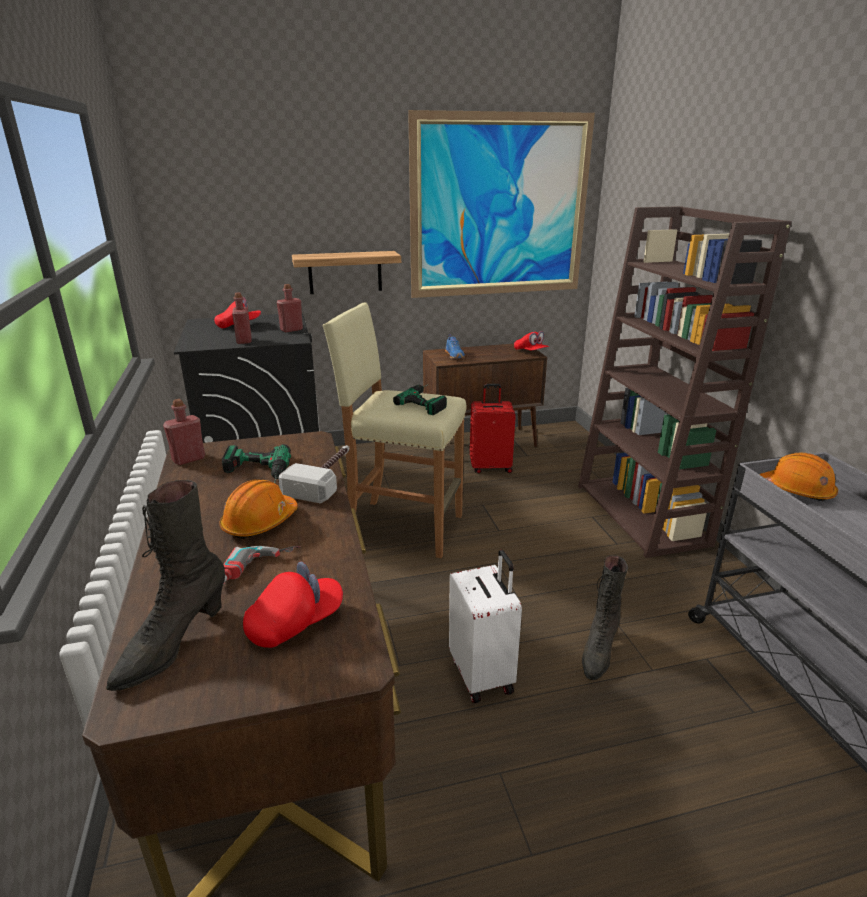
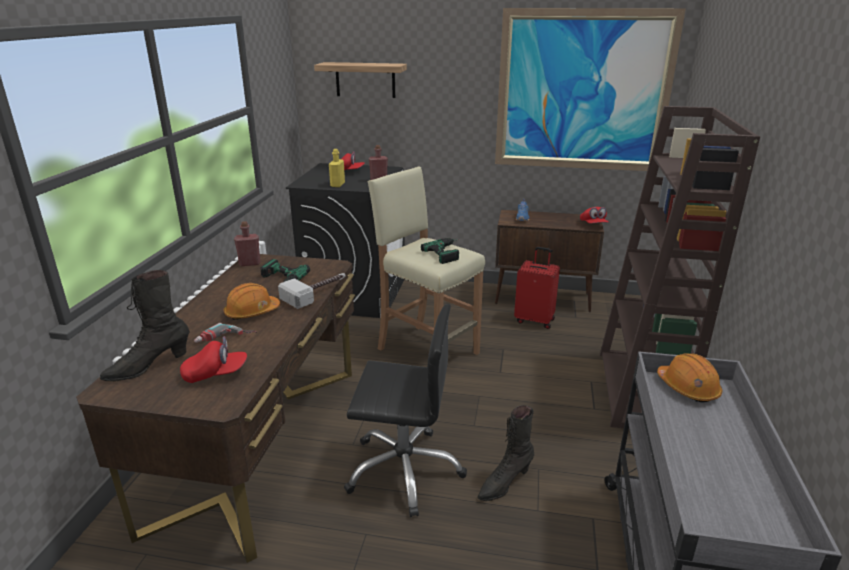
camera: 25 degrees right, 0 degrees up
(244, 341) = (337, 185): red bottle -> yellow bottle
(345, 272) = (440, 138): shelf -> shelf (365, 80)
(483, 674) = (404, 469): white suitcase -> black office chair

